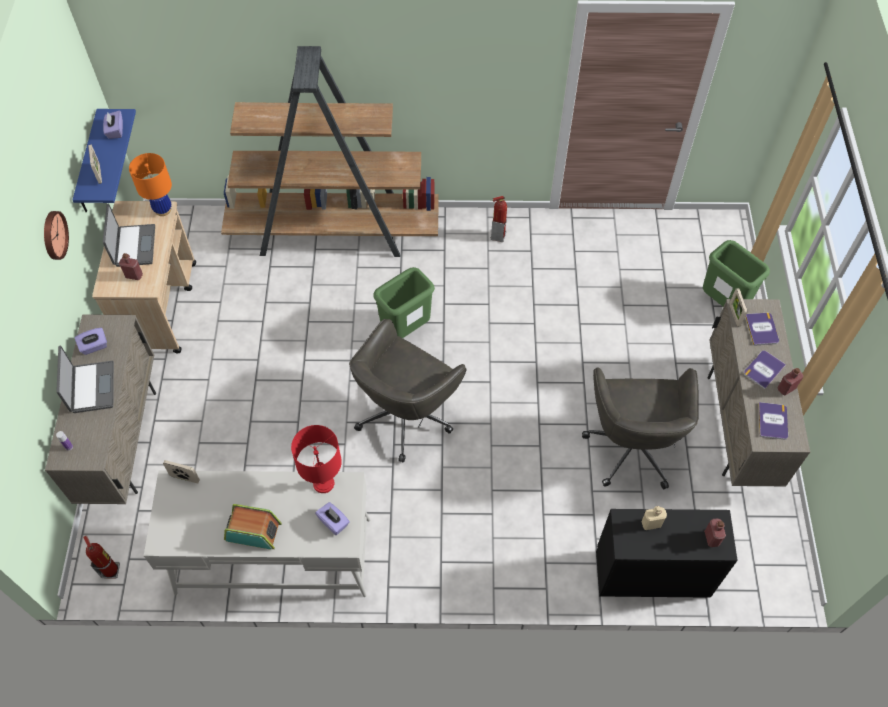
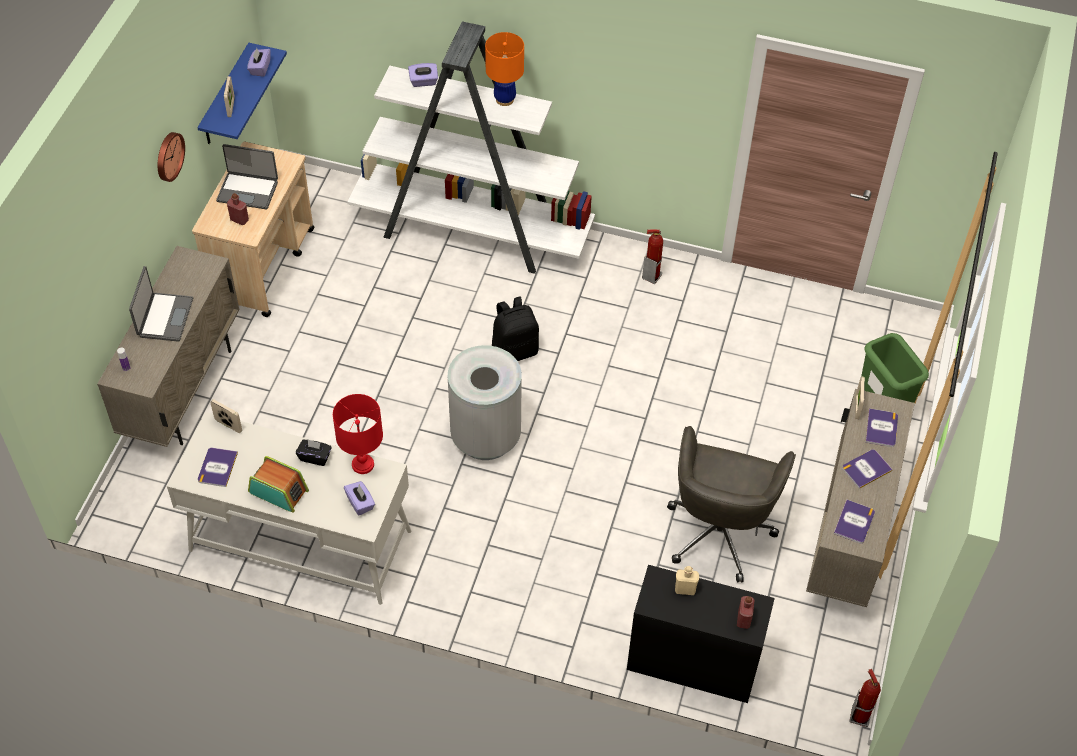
camera: 15 degrees right, 5 degrees down
(94, 346) = (179, 279): purple tissue box -> purple tissue box (423, 82)
(111, 570) = (133, 511): fire extinguisher -> fire extinguisher (860, 716)
(133, 246) = (248, 190): laptop -> laptop turned 90 degrees clockwise
(163, 209) = (289, 161): orange table lamp -> orange table lamp (505, 99)
(187, 523) = (217, 467): none -> book
(276, 488) = (315, 457): none -> black tissue box
(334, 232) = (472, 231): brown bookcase -> white bookcase
(406, 329) = (515, 350): green trash can -> black backpack
(406, 414) = (485, 437): grey office chair -> grey trash can
(786, 388) = (883, 494): red bottle -> none

